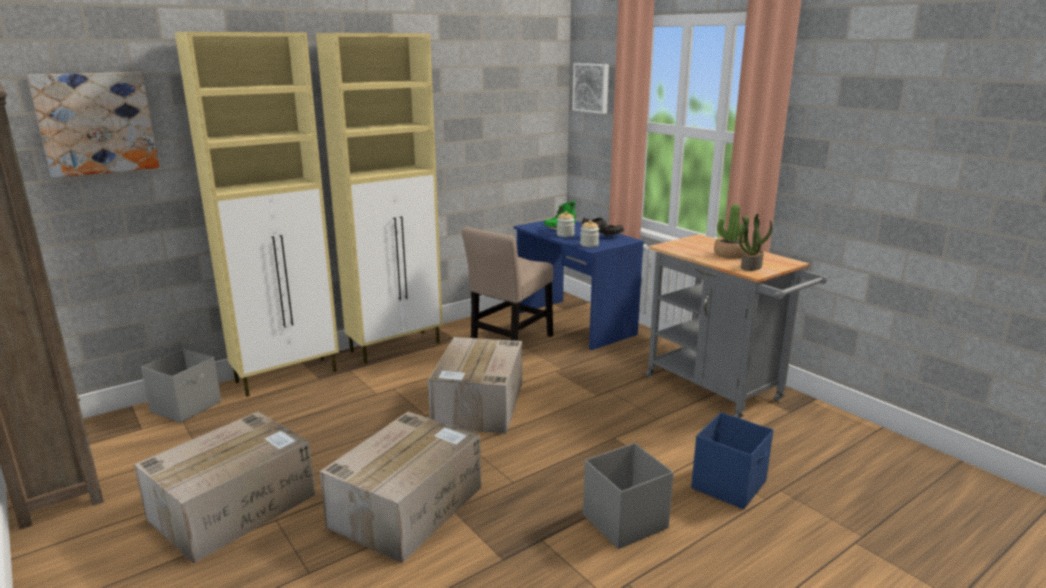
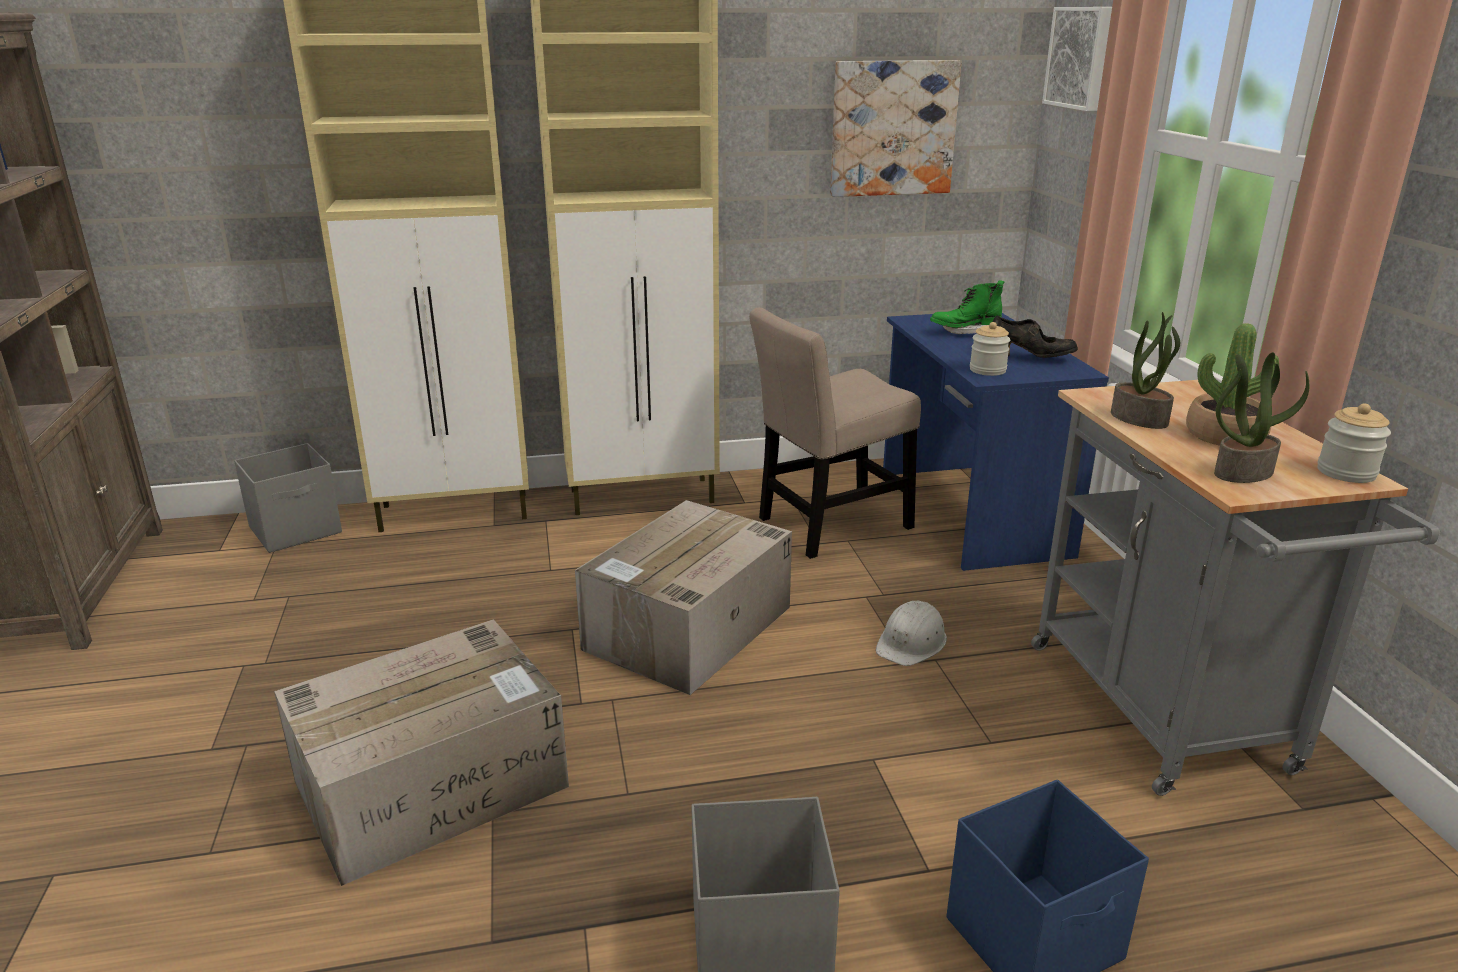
camera: 25 degrees right, 5 degrees up
(96, 123) = (178, 86): picture -> picture (892, 128)
(235, 506) = (218, 704): cardboard box -> none
(565, 235) = (962, 345): jar -> jar (1346, 472)
(592, 386) = (912, 642): none -> white hard hat
(693, 252) = (1140, 419): none -> potted plant

